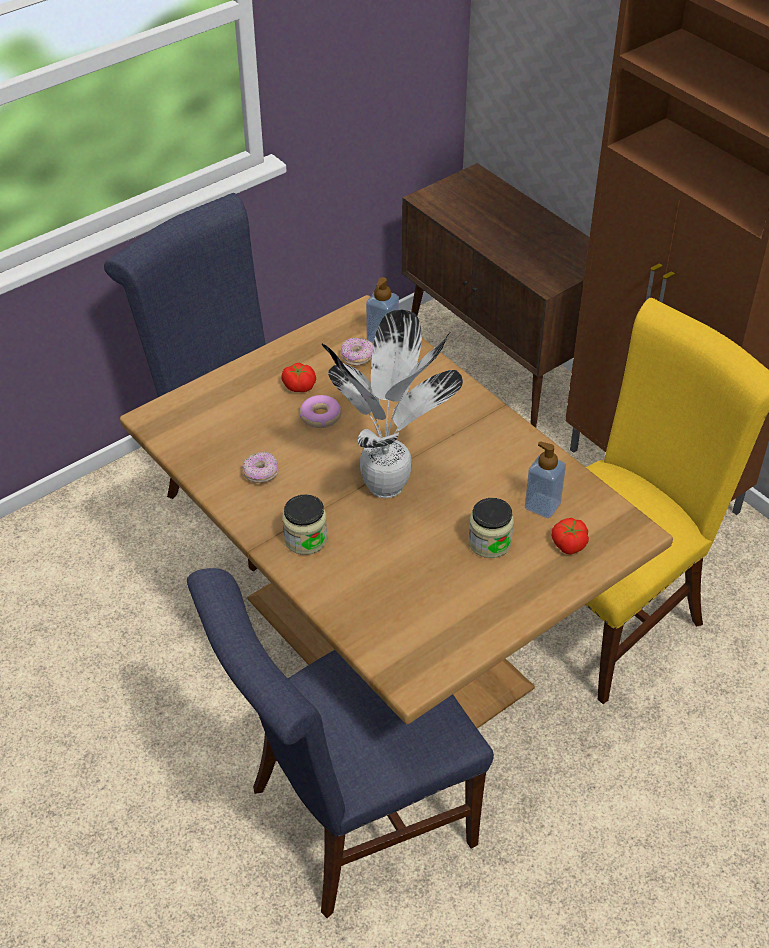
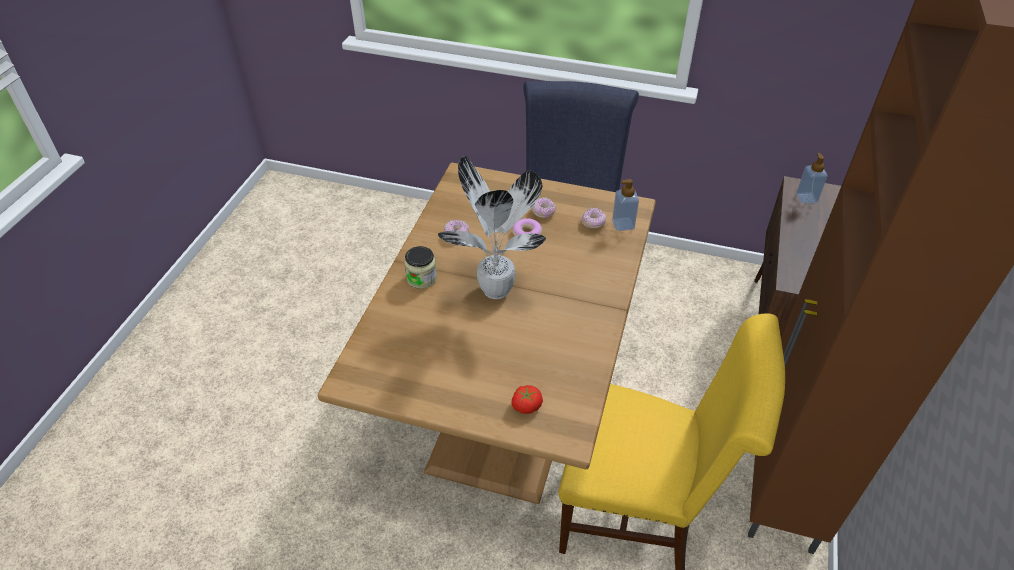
camera: 55 degrees right, 0 degrees up
(299, 385) = (543, 212): tomato -> donut
(349, 820) = (372, 460): blue chair -> none
(489, 542) = (491, 363): jar -> none
(542, 505) = (549, 374): soap dispenser -> soap dispenser (806, 198)

